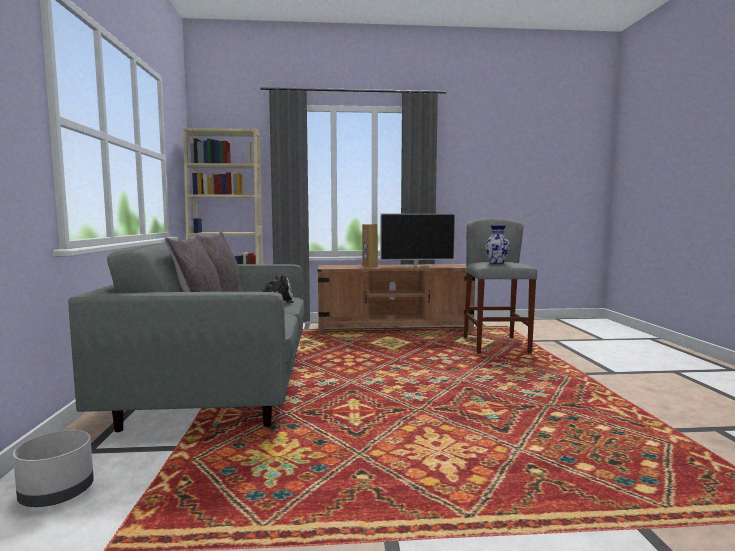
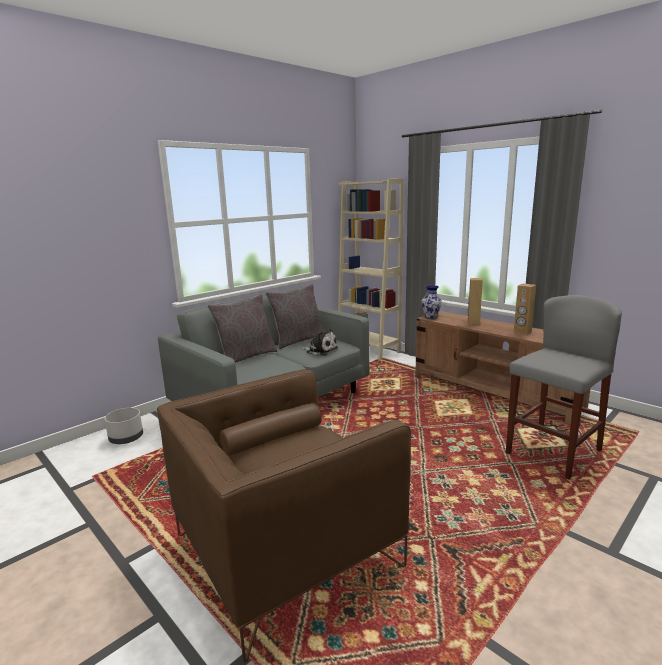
camera: 50 degrees right, 10 degrees up
(416, 266) = (522, 332): television -> brown speaker
(497, 263) = (546, 359): vase -> vase (431, 317)
(501, 462) = (285, 550): none -> brown armchair

